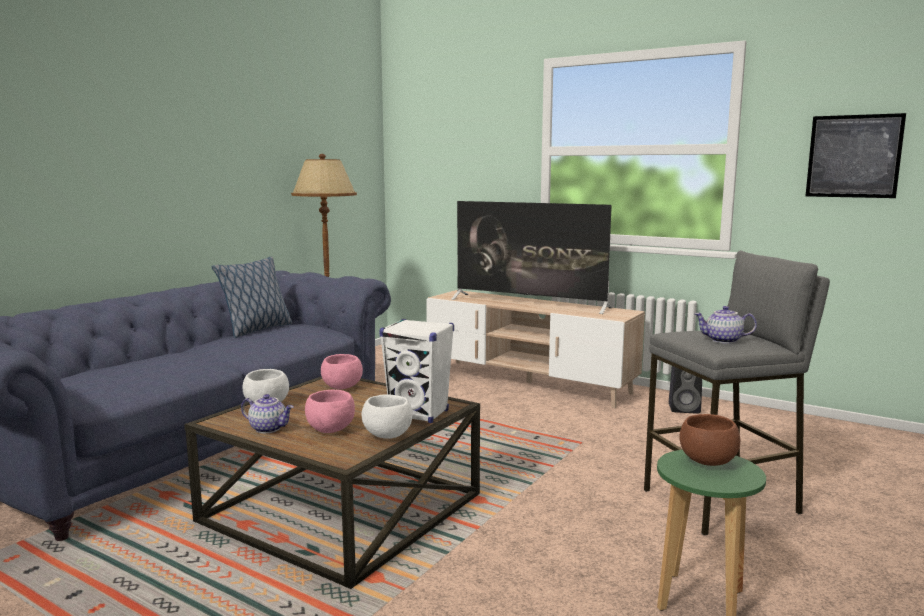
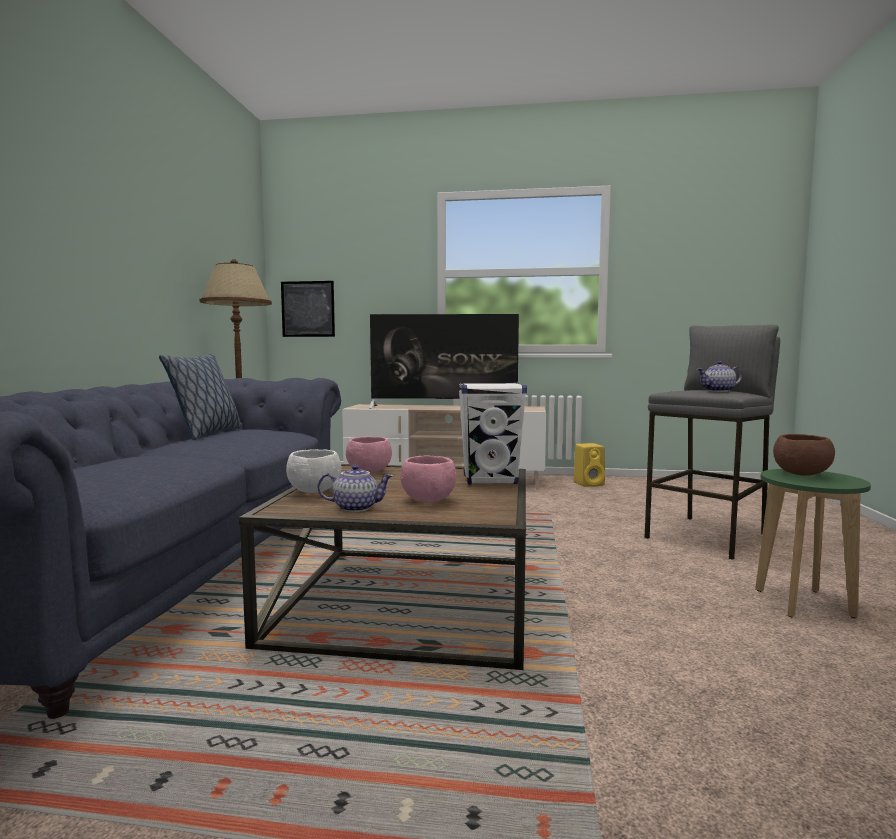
camera: 25 degrees left, 5 degrees down
(388, 435) = (497, 497): white bowl -> none
(685, 409) = (589, 484): black speaker -> yellow speaker
(853, 156) = (693, 275): picture -> picture (308, 309)

